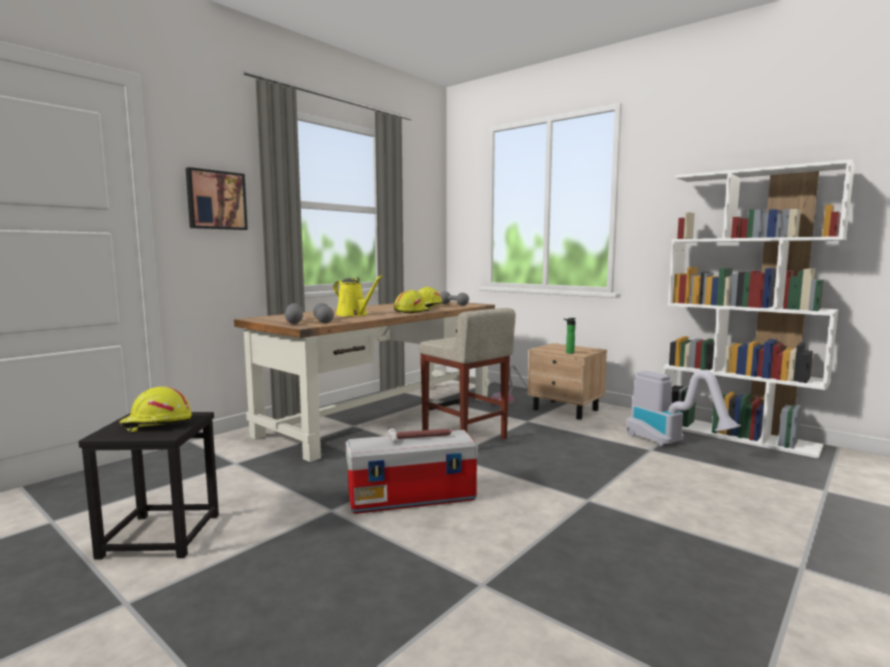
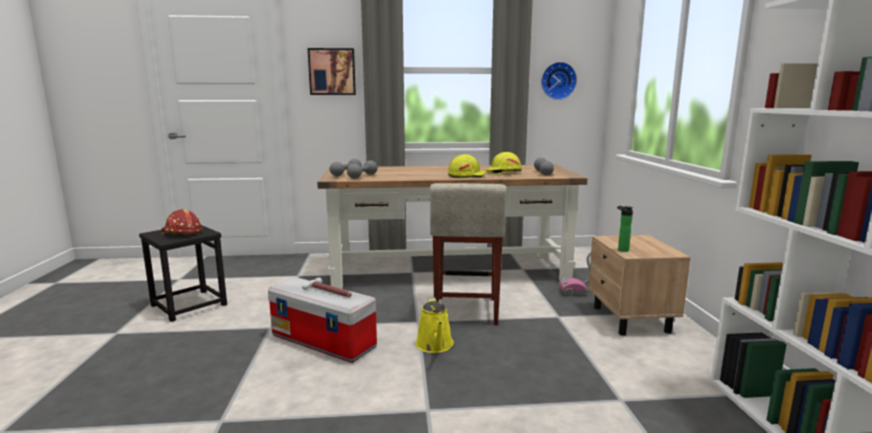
camera: 45 degrees right, 5 degrees up
(156, 424) = (181, 233): yellow hard hat -> red hard hat
(354, 314) = (410, 173): yellow watering can -> yellow watering can (435, 345)
(417, 223) = (558, 81): none -> wall clock
(671, 444) = (668, 406): vacuum cleaner -> none

